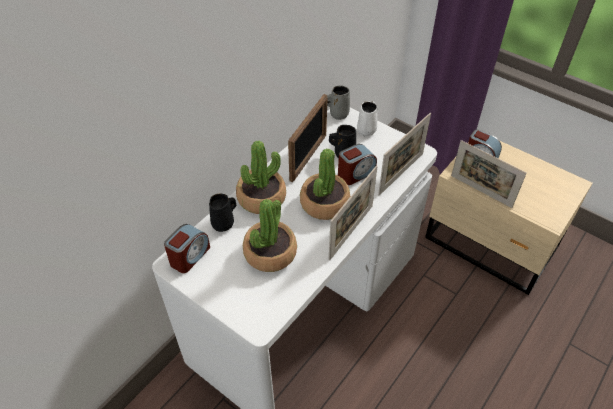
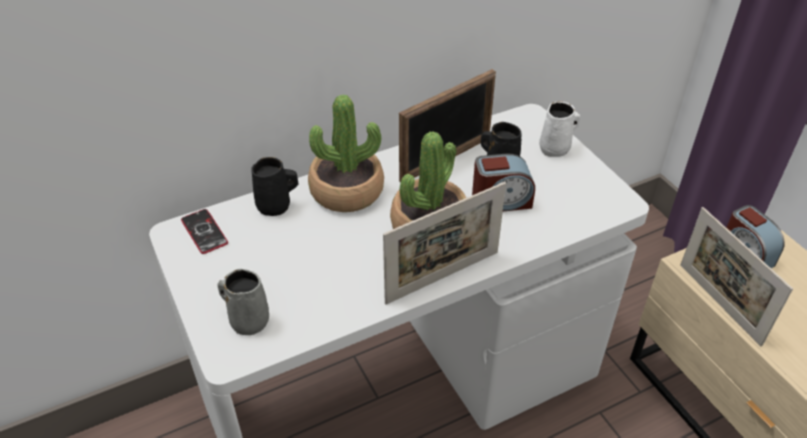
camera: 25 degrees right, 5 degrees down
(189, 256) = (204, 232): alarm clock -> phone
(270, 253) = (310, 264): potted plant -> none
(337, 114) = (525, 116): grey mug -> grey mug (248, 320)
(401, 174) = (571, 222): picture frame -> none

